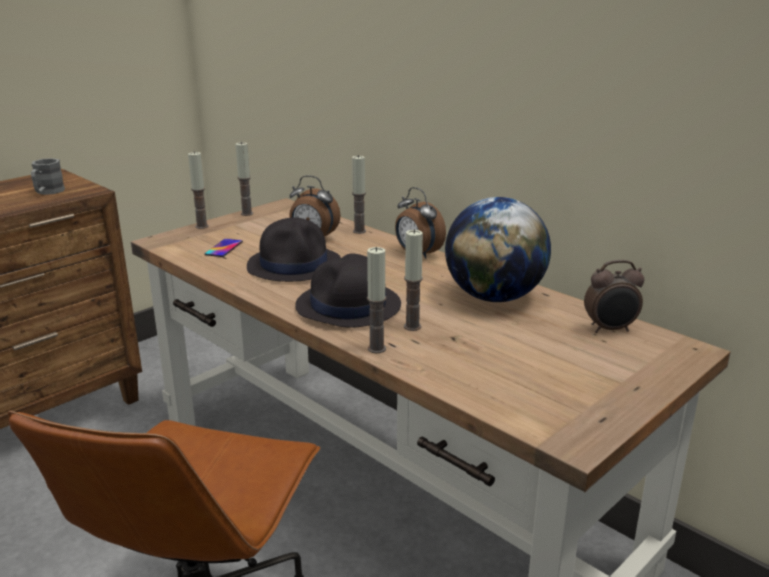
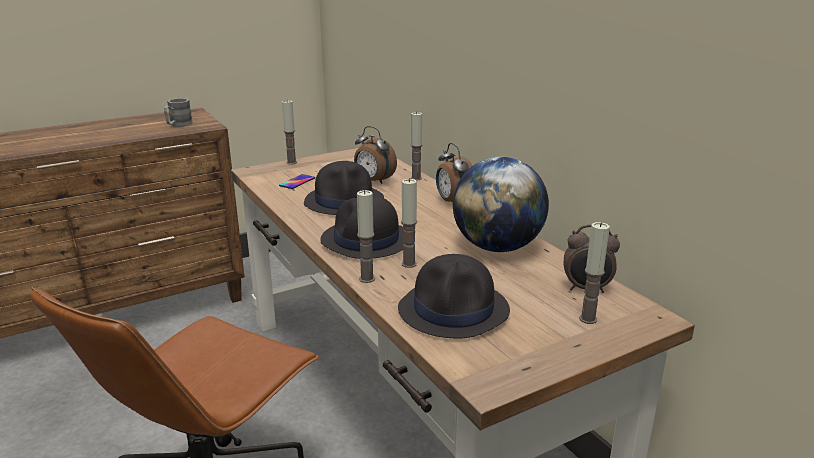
camera: 15 degrees right, 0 degrees up
(247, 213) = (333, 155): candle -> candle (588, 319)
(492, 369) = (454, 310): none -> black hat

